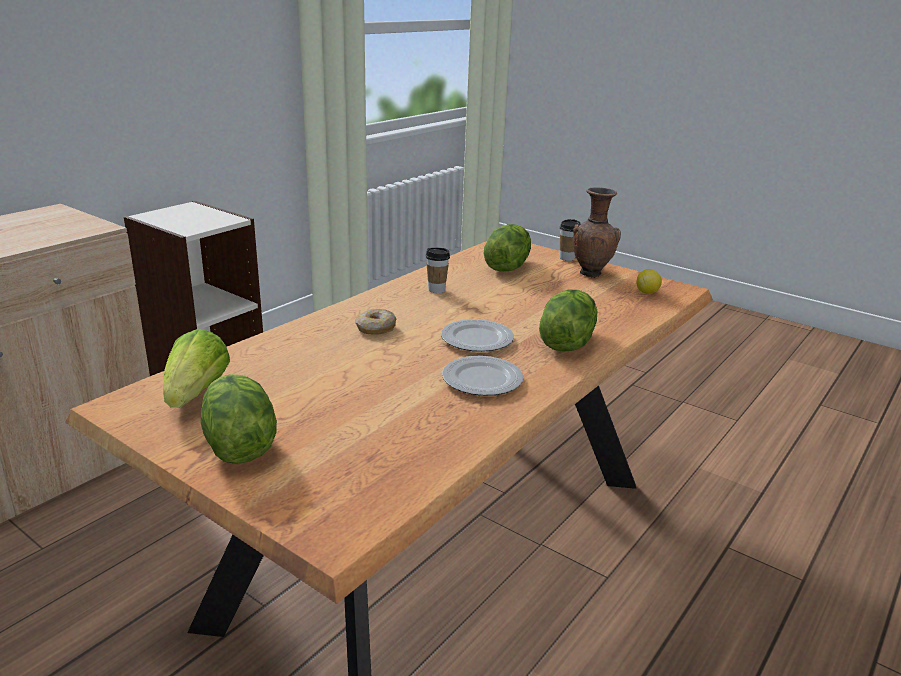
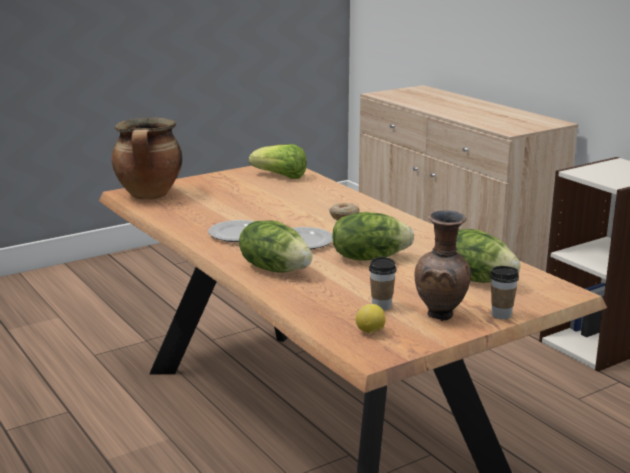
camera: 110 degrees right, 5 degrees down
(238, 445) = (218, 182): lettuce -> lettuce (369, 257)
(346, 500) = (150, 196): none -> cooking pot
(436, 290) = (417, 242): cup -> cup (381, 306)

